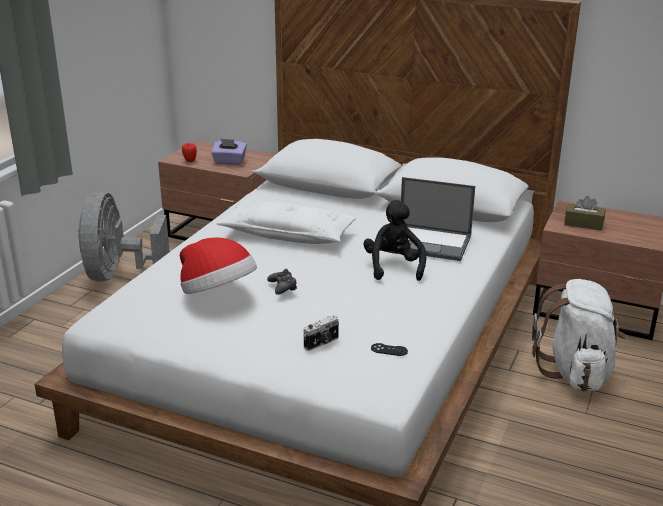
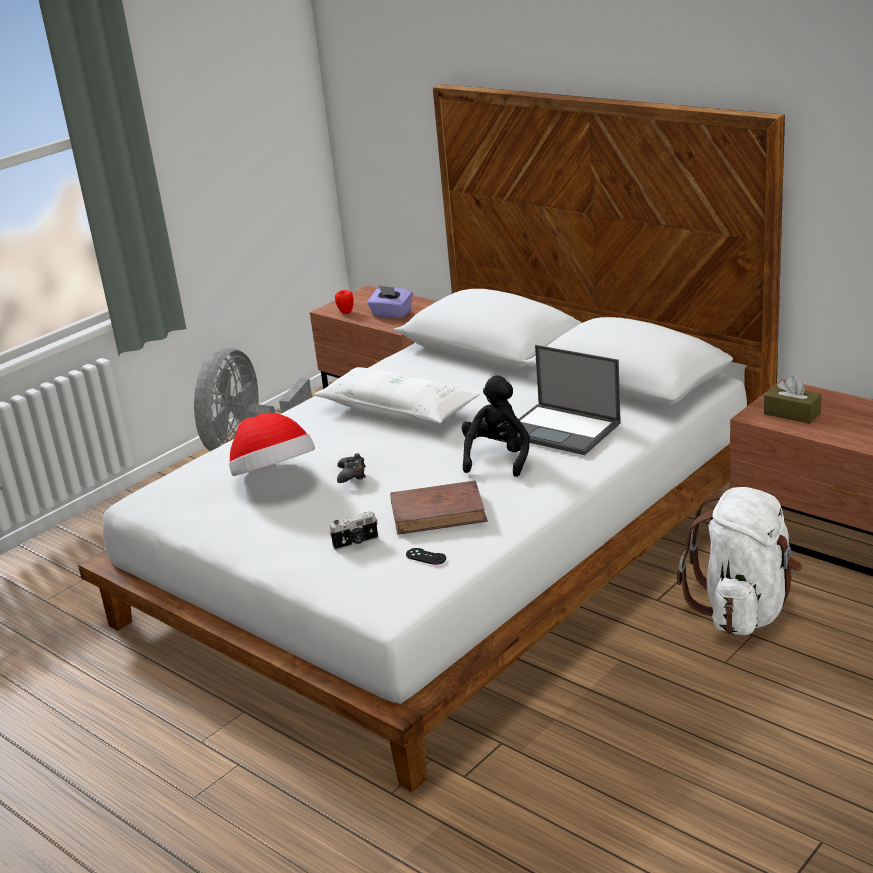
camera: 20 degrees right, 0 degrees up
(376, 313) = (438, 512): none -> brown book

